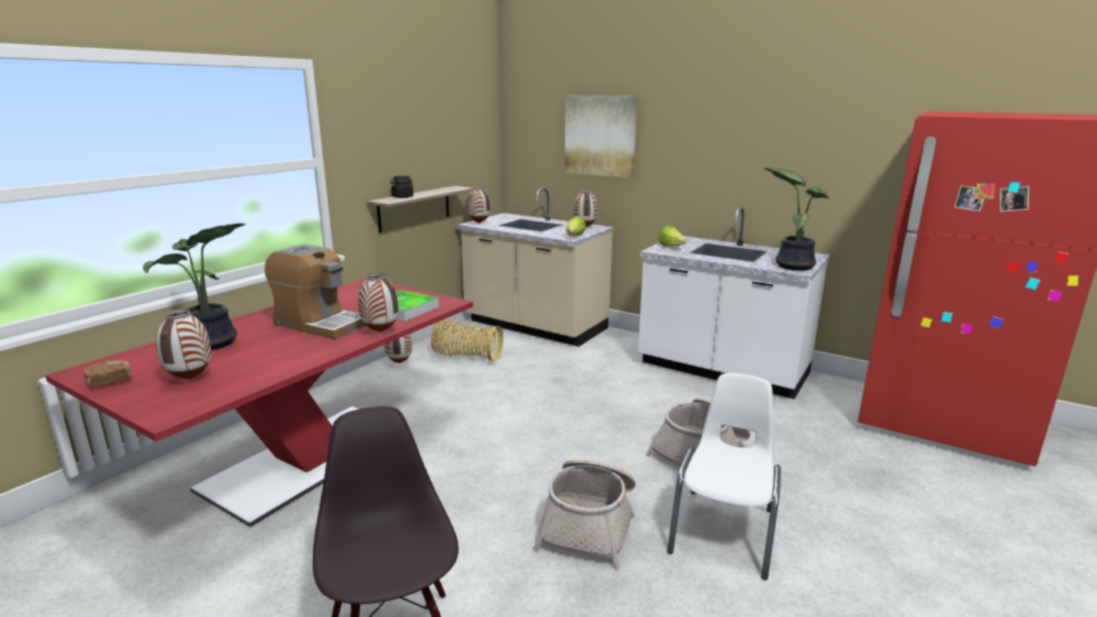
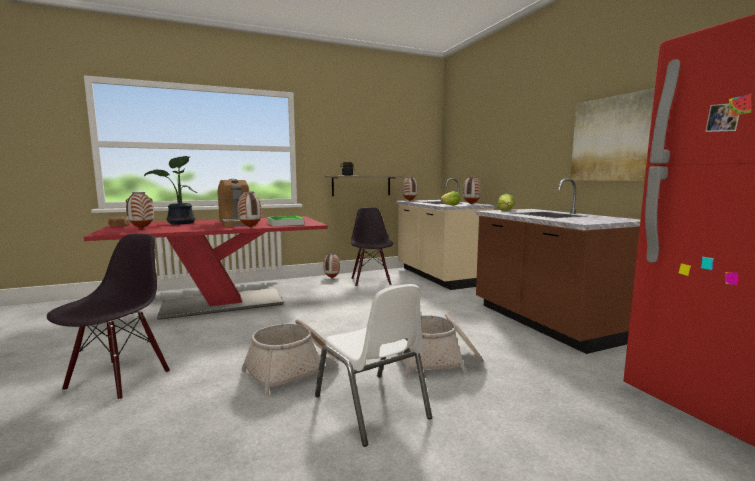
camera: 35 degrees right, 10 degrees down
(466, 356) = (371, 281): basket -> black chair
(600, 135) = (489, 138): picture -> picture (610, 139)
(722, 369) = (545, 322): white counter -> brown counter
(724, 531) = (371, 407): white chair -> white chair turned 90 degrees clockwise
(793, 266) = (586, 221): potted plant -> none

